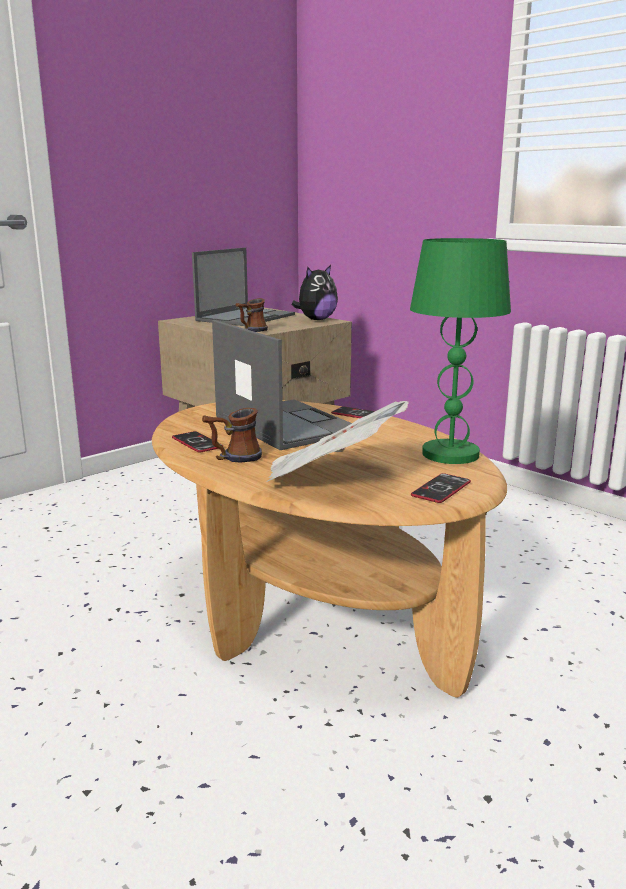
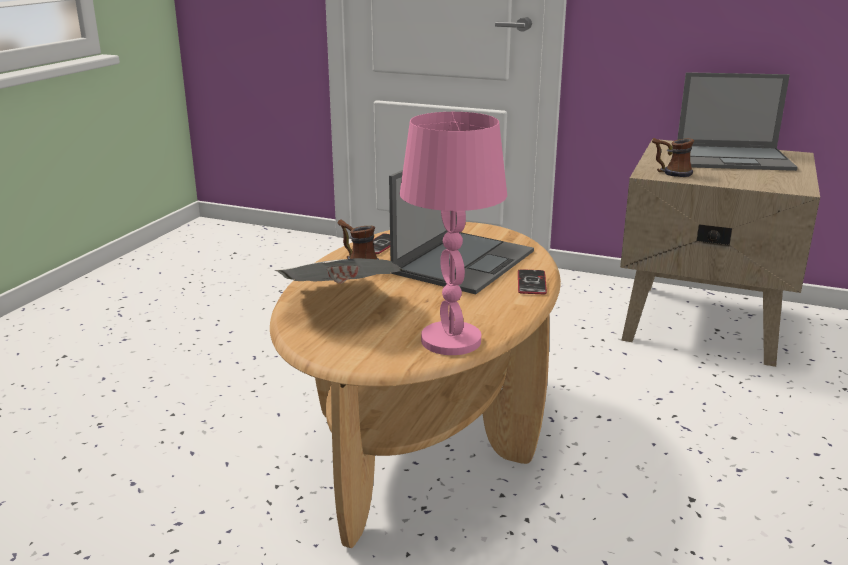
camera: 65 degrees right, 5 degrees up
(316, 319) = (789, 183): plush toy -> none
(441, 489) = (348, 349): phone -> none
(450, 454) = (450, 340): green table lamp -> pink table lamp

